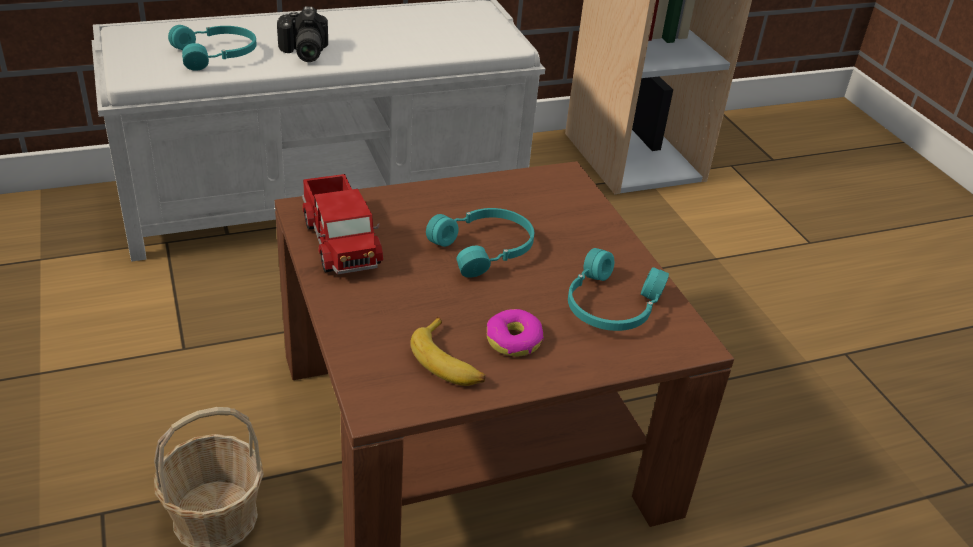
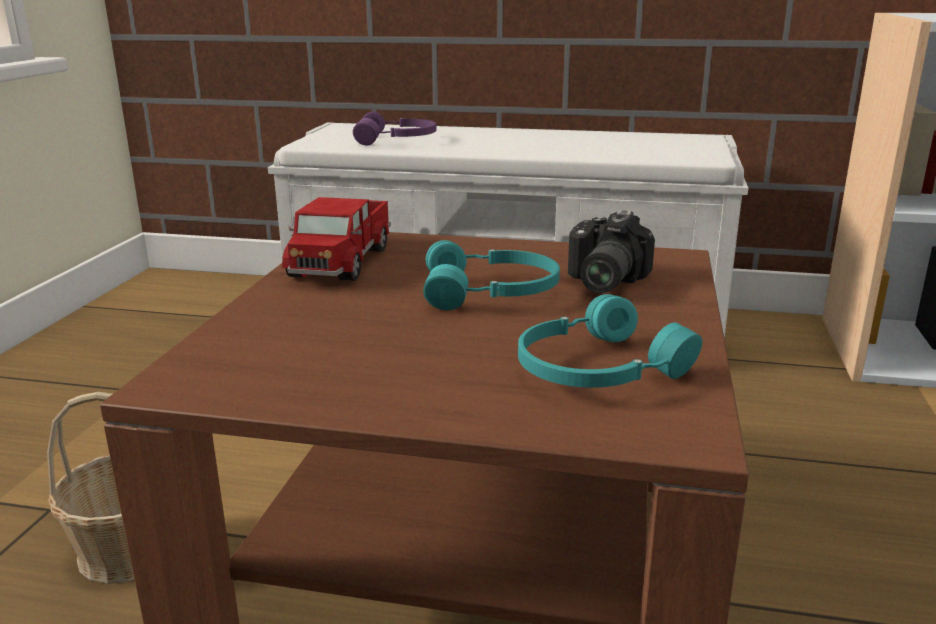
camera: 35 degrees right, 15 degrees down
(217, 55) = (397, 140): turquoise headphones -> purple headphones
(302, 53) = (476, 145): camera -> camera (600, 281)
(449, 362) = (308, 369): banana -> none
(513, 340) = (415, 370): donut -> none

